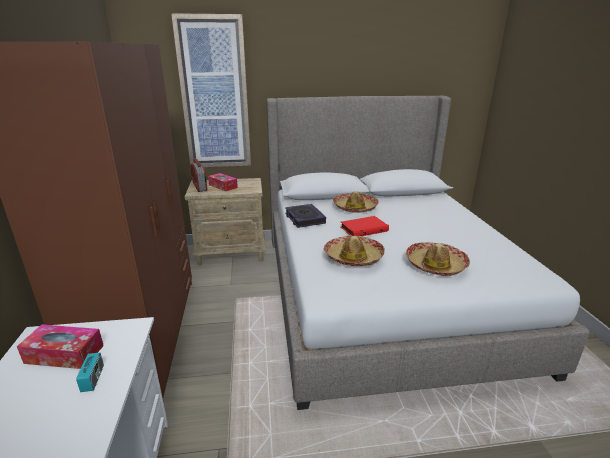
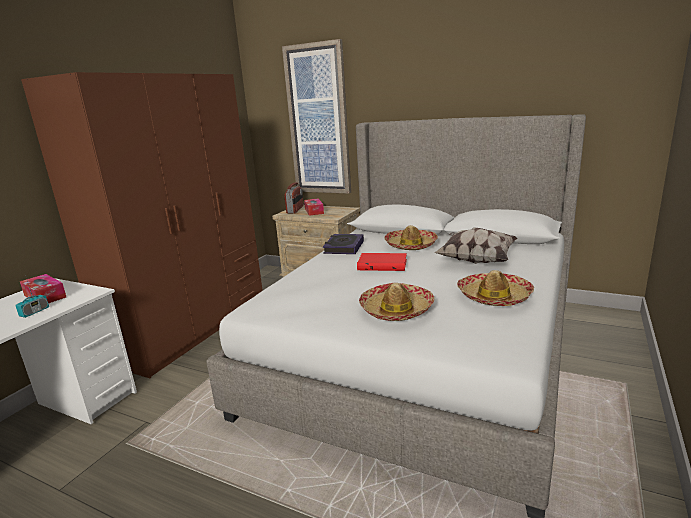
camera: 35 degrees right, 5 degrees down
(353, 257) = (324, 285): hat -> hat (494, 297)
(418, 213) = (476, 260): none -> pillow

